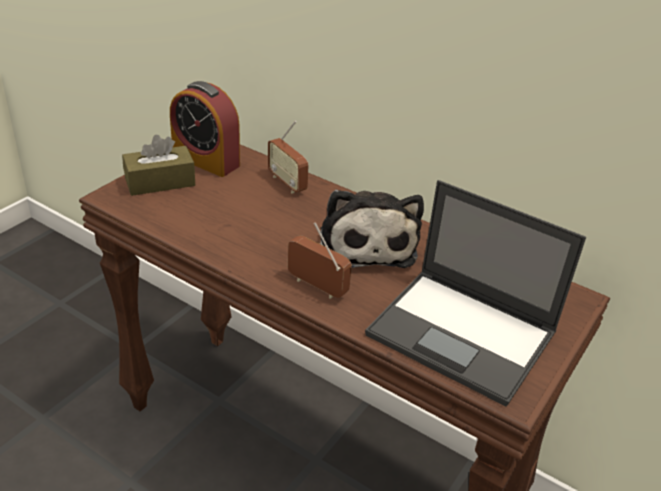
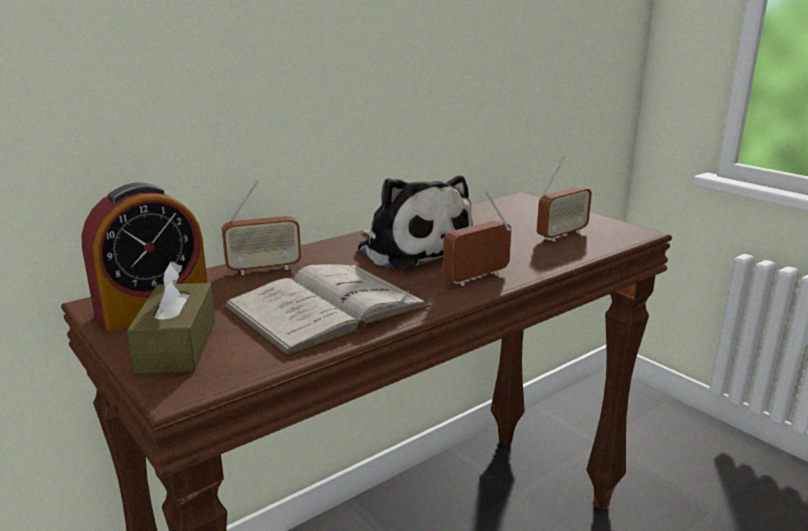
camera: 70 degrees left, 15 degrees down
(231, 223) = (326, 307): none -> white book
(366, 244) = (412, 249): plush toy -> plush toy turned 45 degrees clockwise
(463, 335) = (561, 235): laptop -> radio

